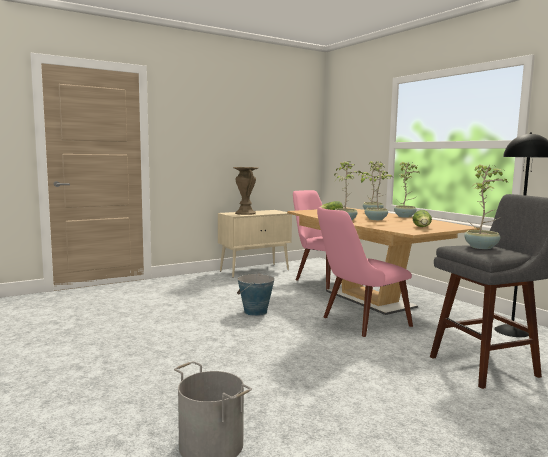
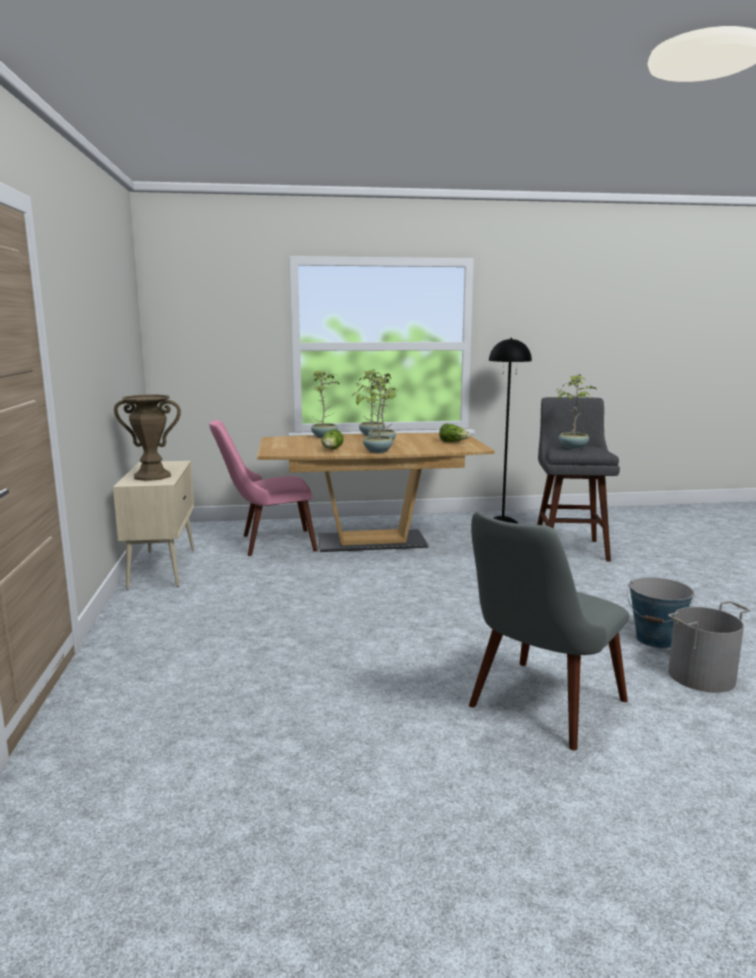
camera: 65 degrees left, 5 degrees up
(119, 378) = (537, 711): none -> grey chair
(255, 312) = (358, 600): bucket -> bucket (656, 640)
(358, 323) = (441, 563): pink chair -> none

